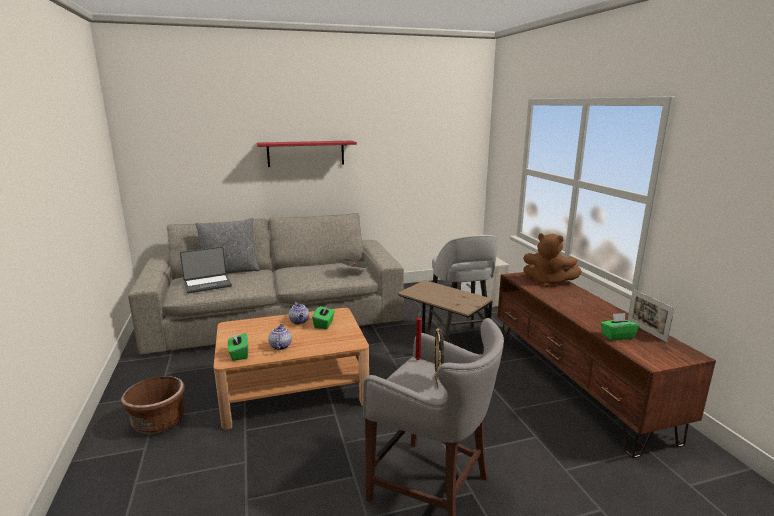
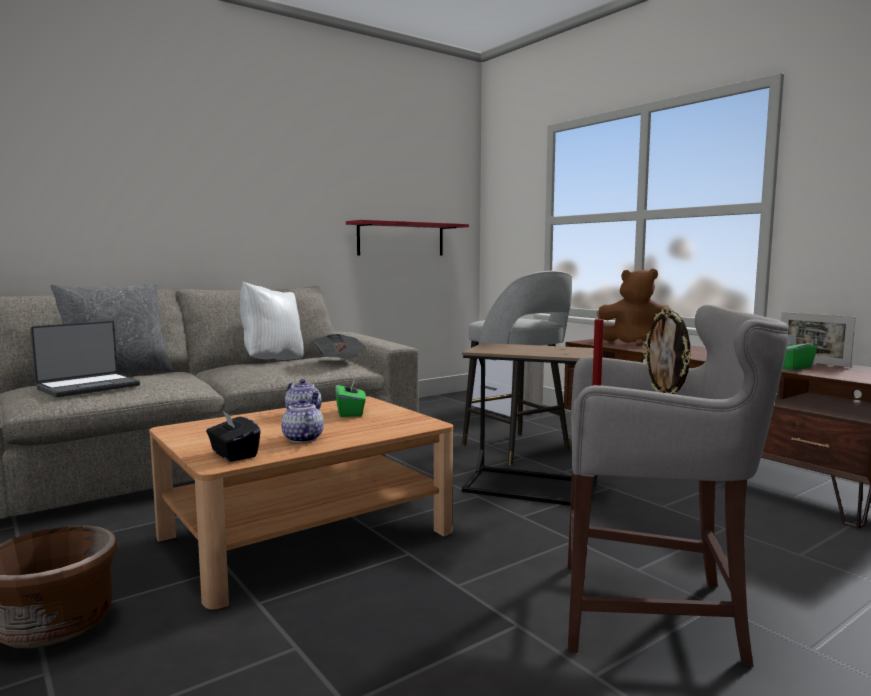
camera: 20 degrees left, 10 degrees down
(239, 354) = (233, 454): green tissue box -> black tissue box
(306, 153) = (234, 191): red shelf -> red shelf (401, 239)
(319, 265) = (272, 361): none -> white pillow

